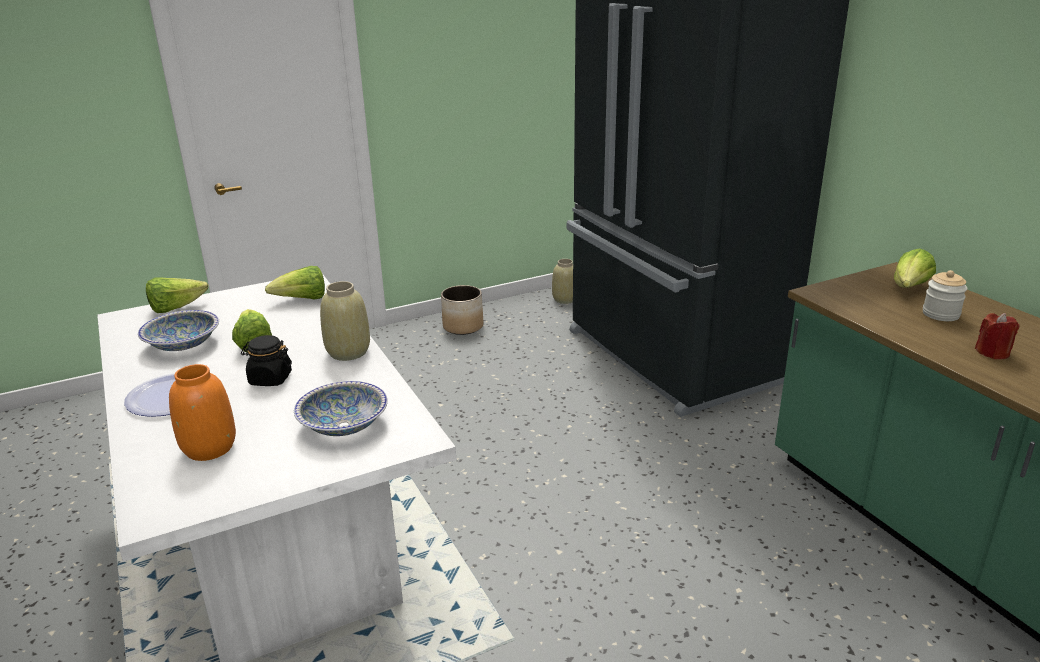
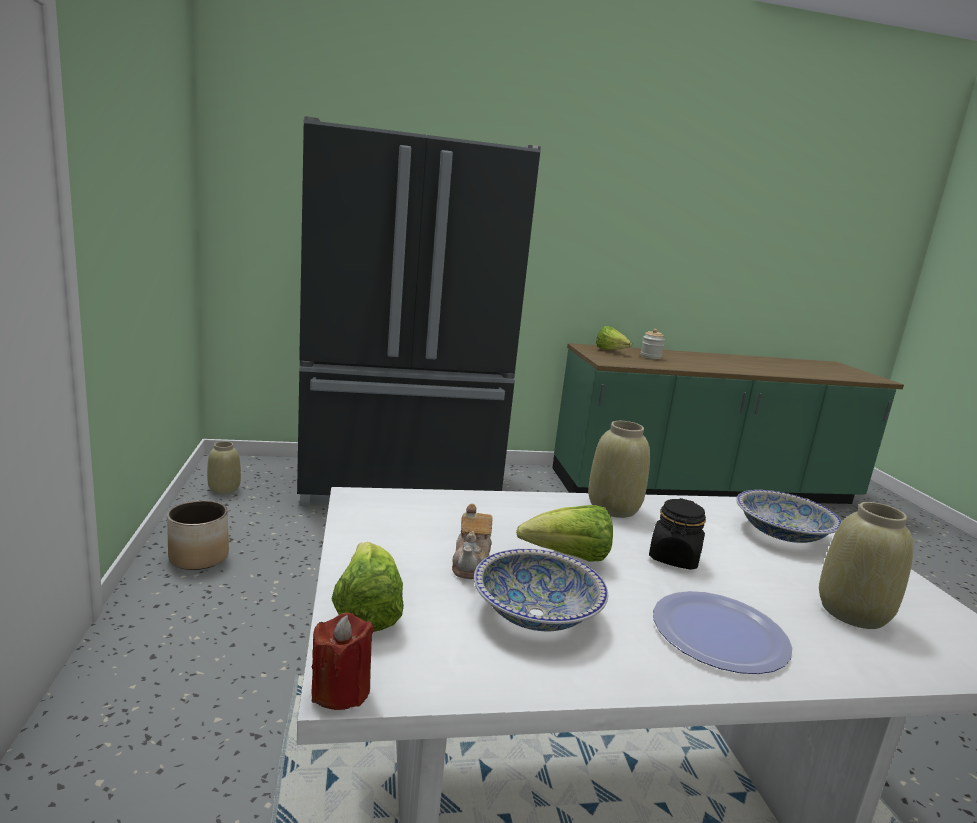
camera: 75 degrees left, 10 degrees down
(208, 448) = (853, 613): orange vase -> beige vase
(234, 321) = (472, 564): none -> teapot
(302, 300) = (432, 510): lettuce -> none
(992, 352) = (701, 363): red candle -> red candle (341, 690)

